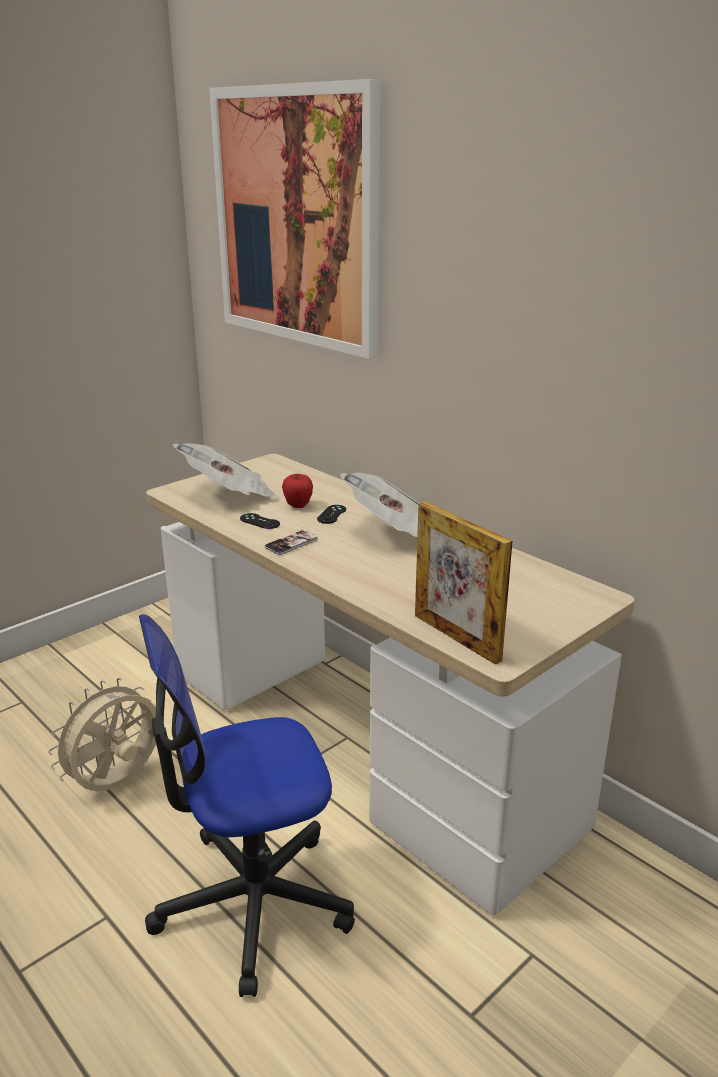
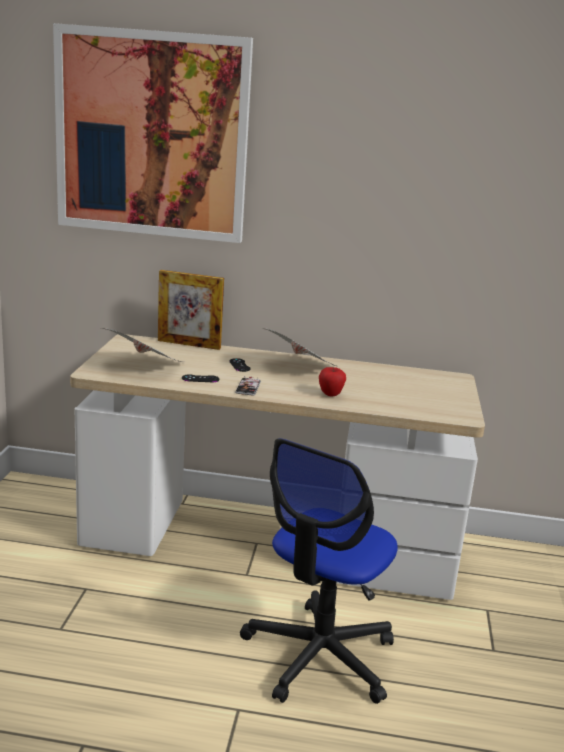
camera: 40 degrees left, 5 degrees down
(117, 784) = (131, 633): beige fan -> none
(298, 506) = (207, 364): apple -> apple (330, 395)
(456, 637) = (428, 413): picture frame -> picture frame (189, 344)

